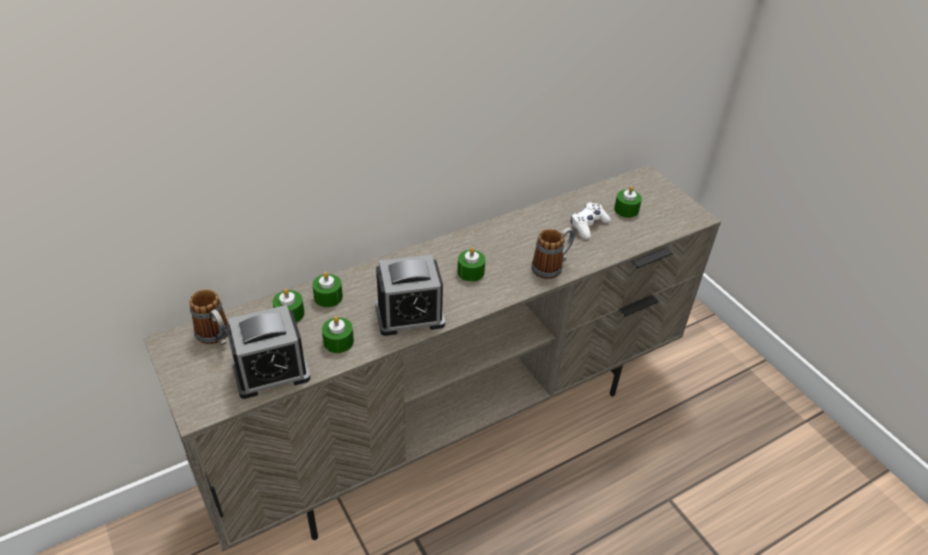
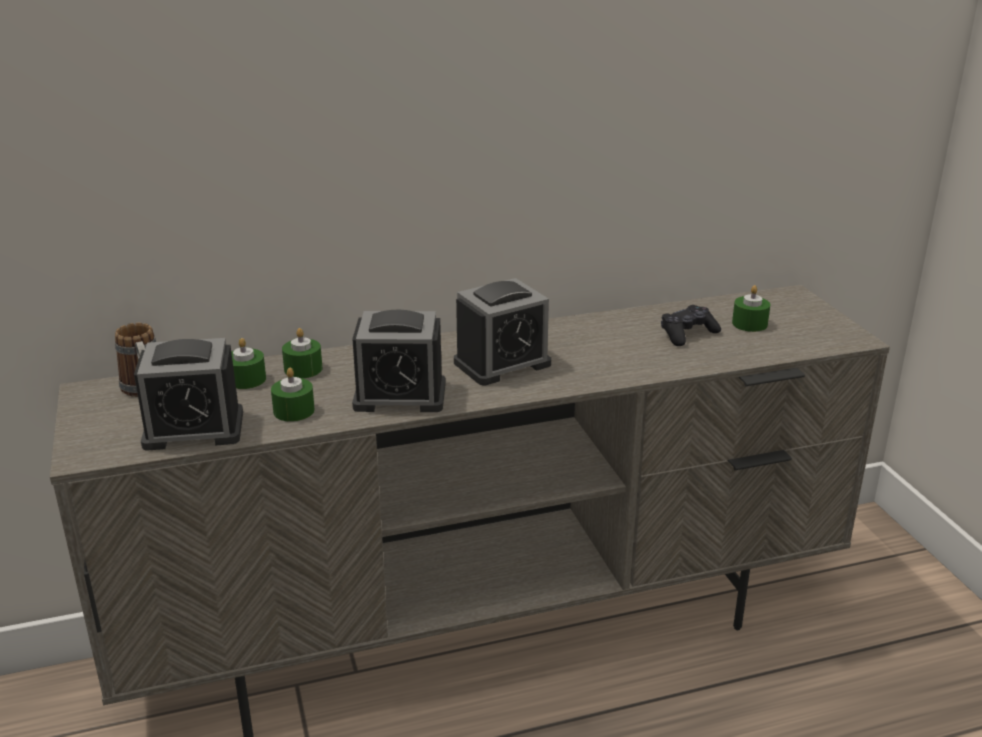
camera: 15 degrees right, 15 degrees down
(470, 272) = (502, 363): green candle -> alarm clock
(552, 267) = (617, 368): mug -> none
(588, 225) = (688, 334): white game controller -> black game controller

